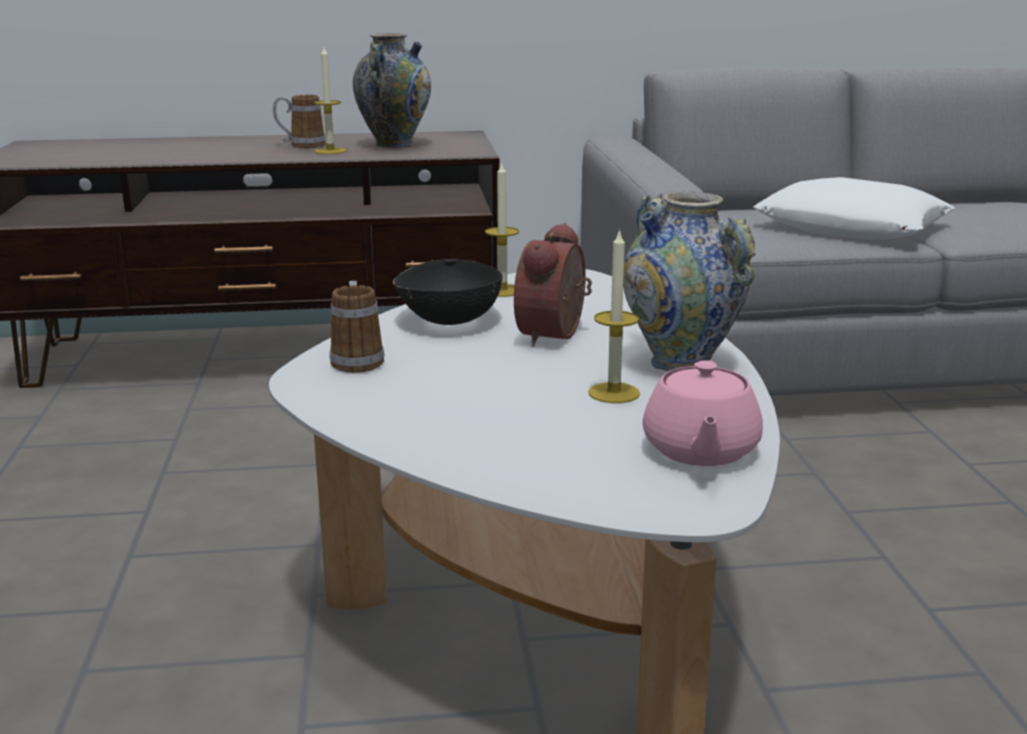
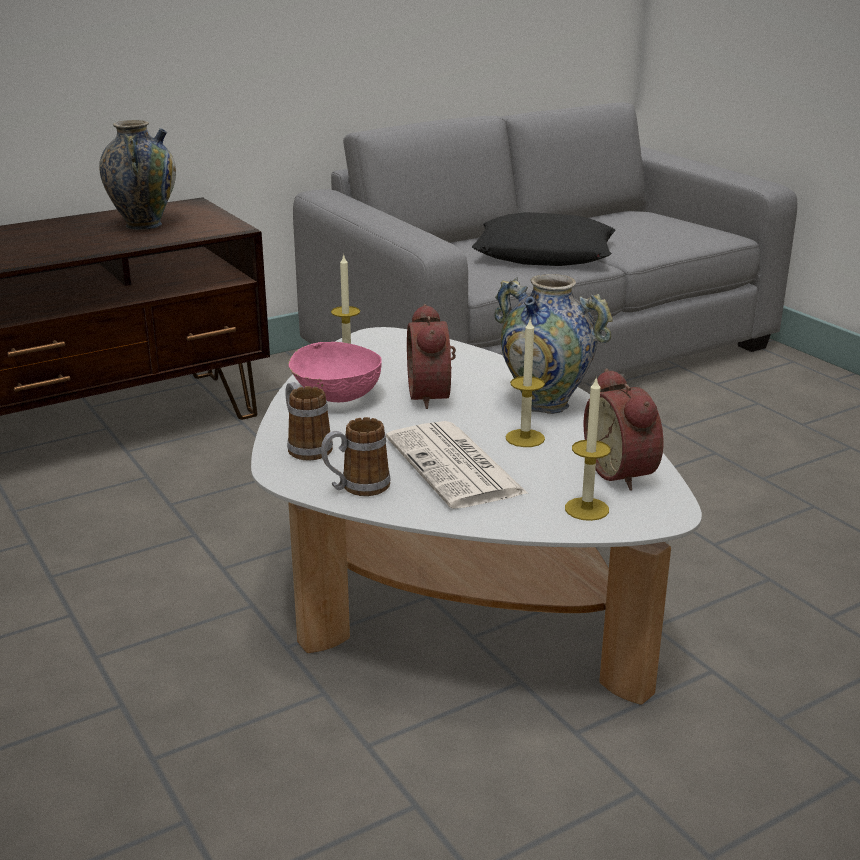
camera: 25 degrees left, 5 degrees up
(300, 145) = (54, 236): mug -> mug (356, 488)
(330, 151) = (94, 240): candle -> candle (586, 509)
(448, 319) = (335, 396): black bowl -> pink bowl
(496, 406) = (456, 467): none -> newspaper
(700, 451) = (624, 472): pink teapot -> alarm clock
(851, 227) = (544, 254): white pillow -> black pillow

